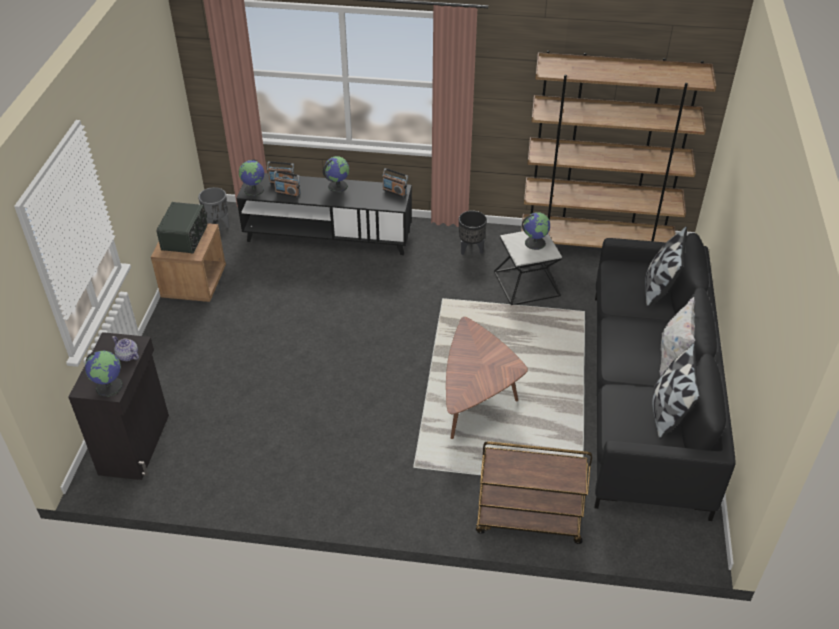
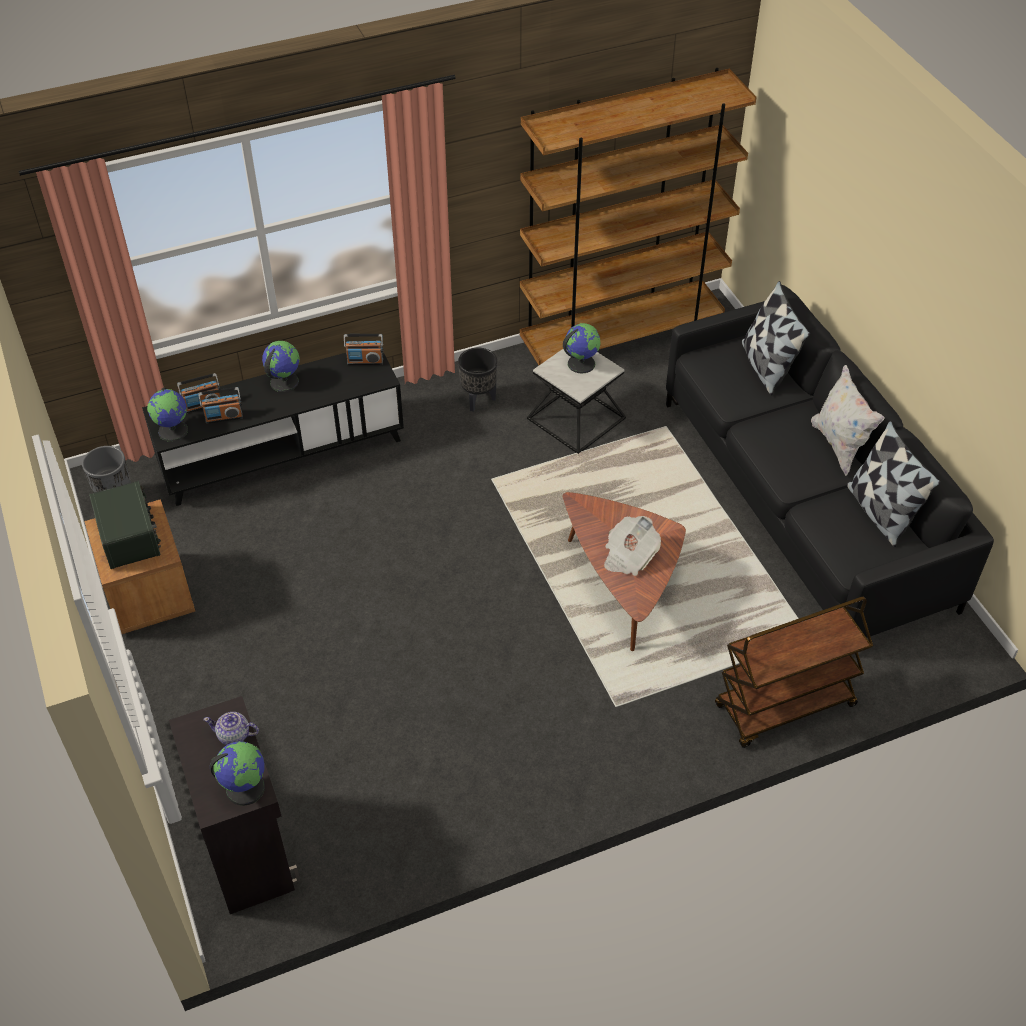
camera: 30 degrees left, 5 degrees up
(475, 371) = (629, 556): none -> newspaper

